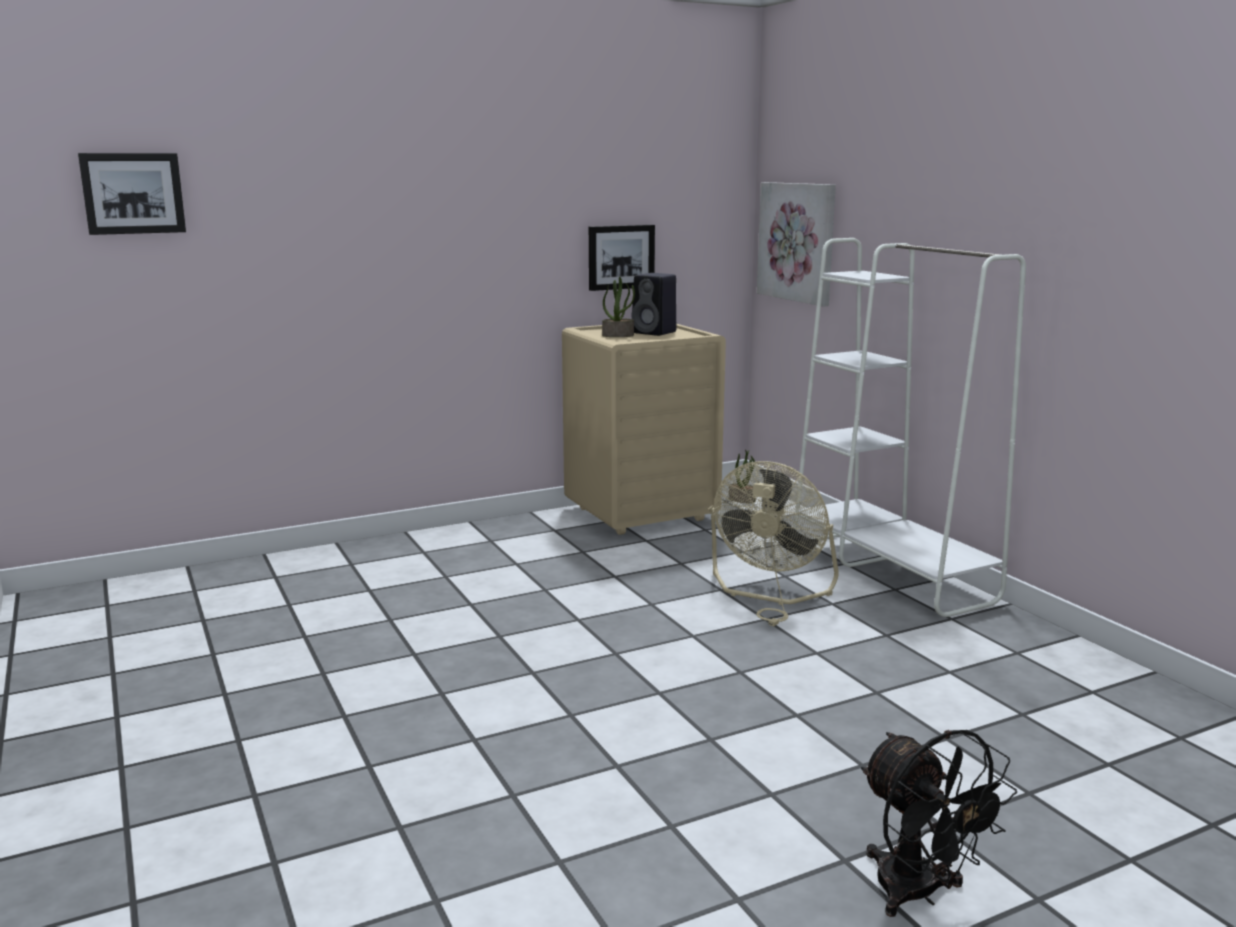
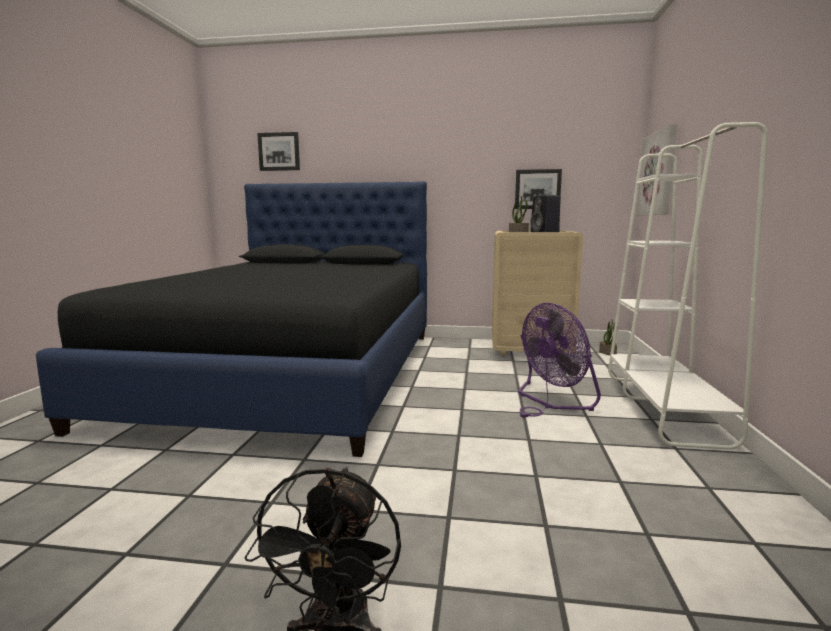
camera: 35 degrees right, 5 degrees down
(352, 646) = (293, 372): none -> black bed
(767, 594) = (546, 400): beige fan -> purple fan

